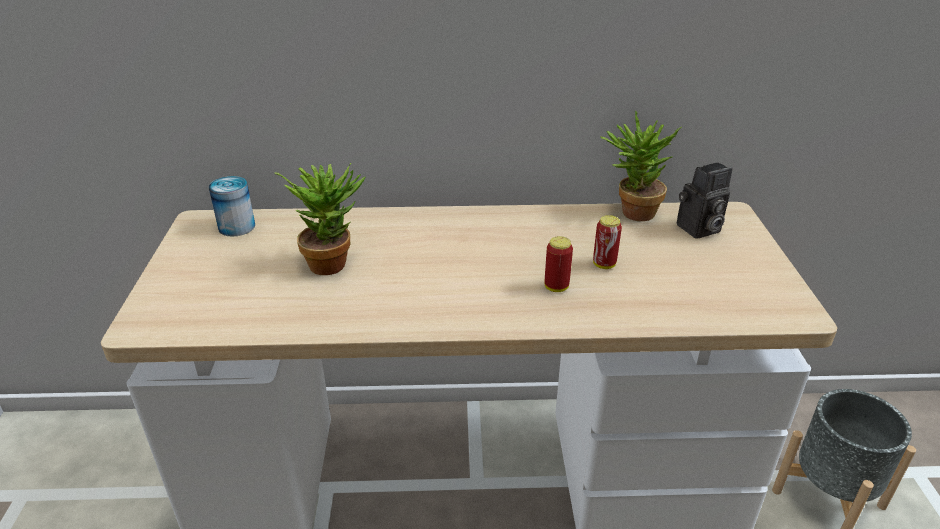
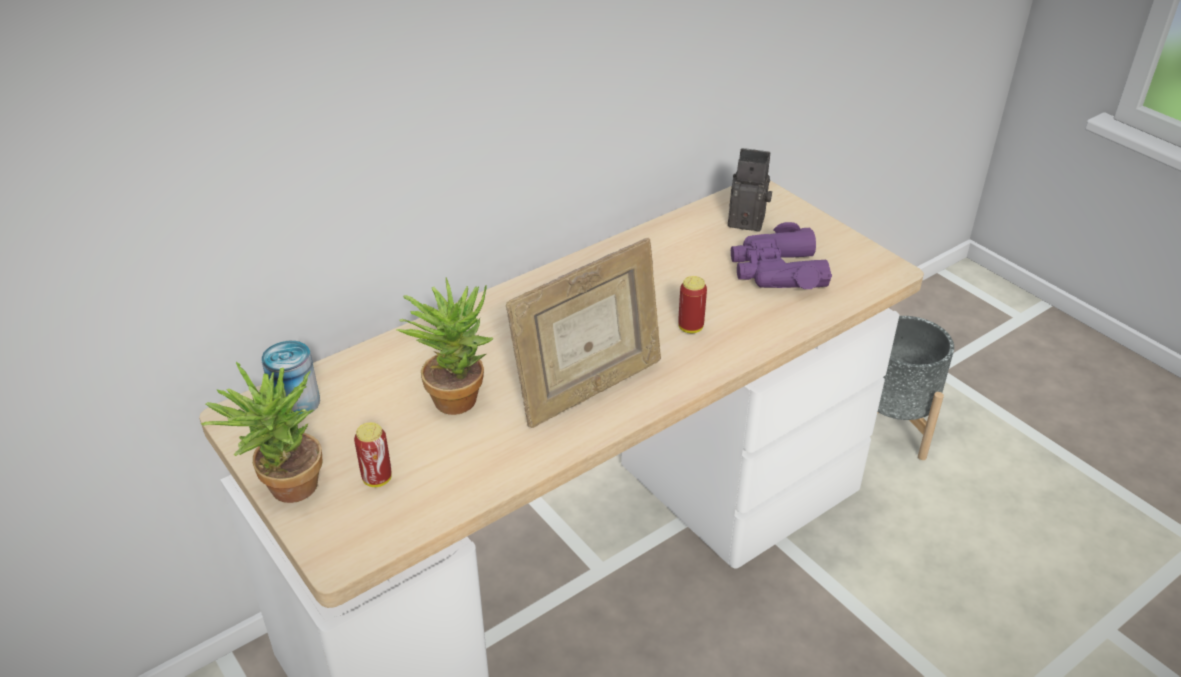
camera: 35 degrees left, 5 degrees up
(424, 298) = (589, 391): none -> picture frame
(604, 264) = (707, 287): can -> can (377, 478)
(631, 212) = (677, 224): potted plant -> potted plant (284, 489)
(682, 275) = (777, 271): none -> purple binoculars
(698, 230) = (749, 220): camera -> camera turned 105 degrees counterclockwise

